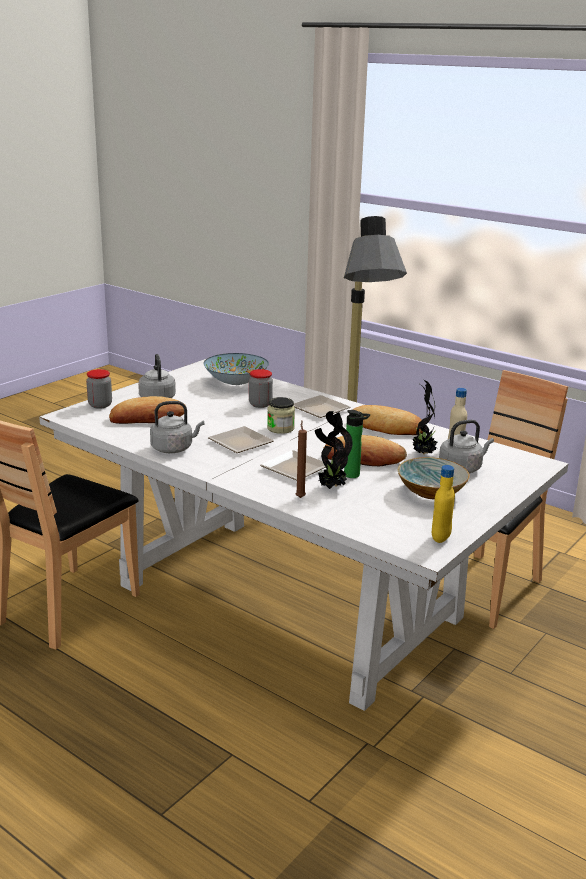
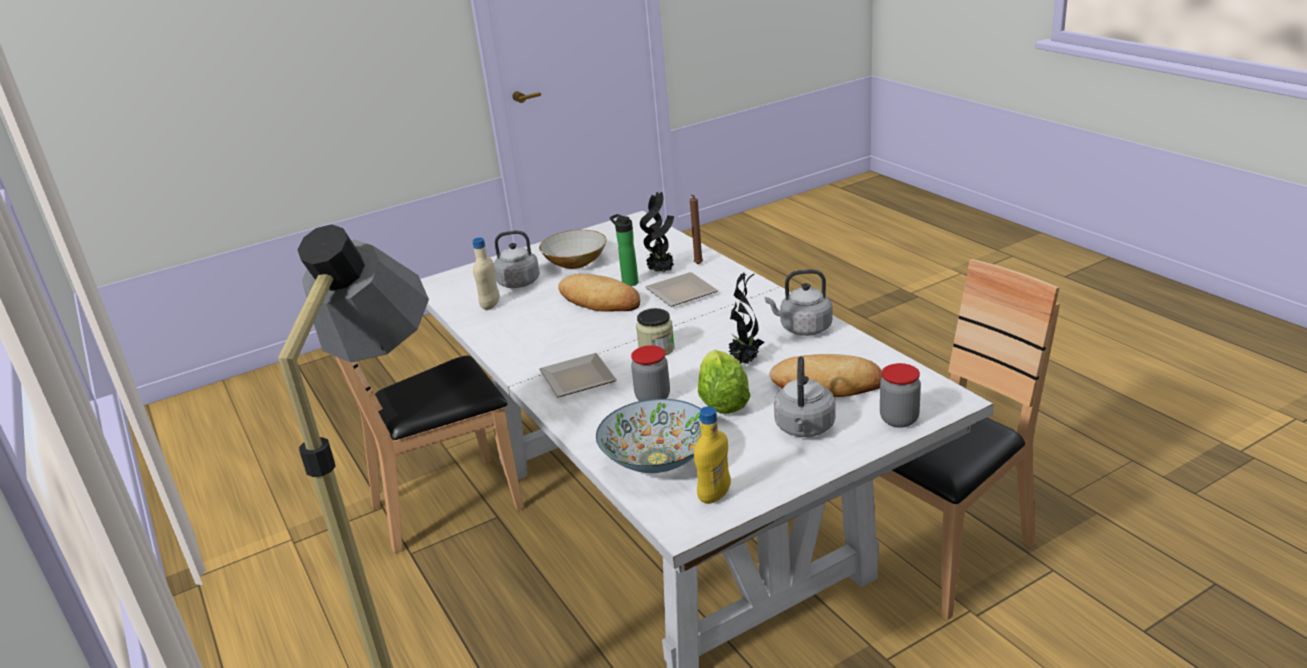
camera: 155 degrees left, 5 degrees up
(213, 405) = (722, 402): none -> lettuce
(241, 442) = (718, 331): plate -> none
(386, 427) = (526, 341): bread -> none
(422, 453) = (531, 302): potted plant -> potted plant (745, 361)
(440, 537) = (613, 228): yellow bottle -> yellow bottle (714, 495)

